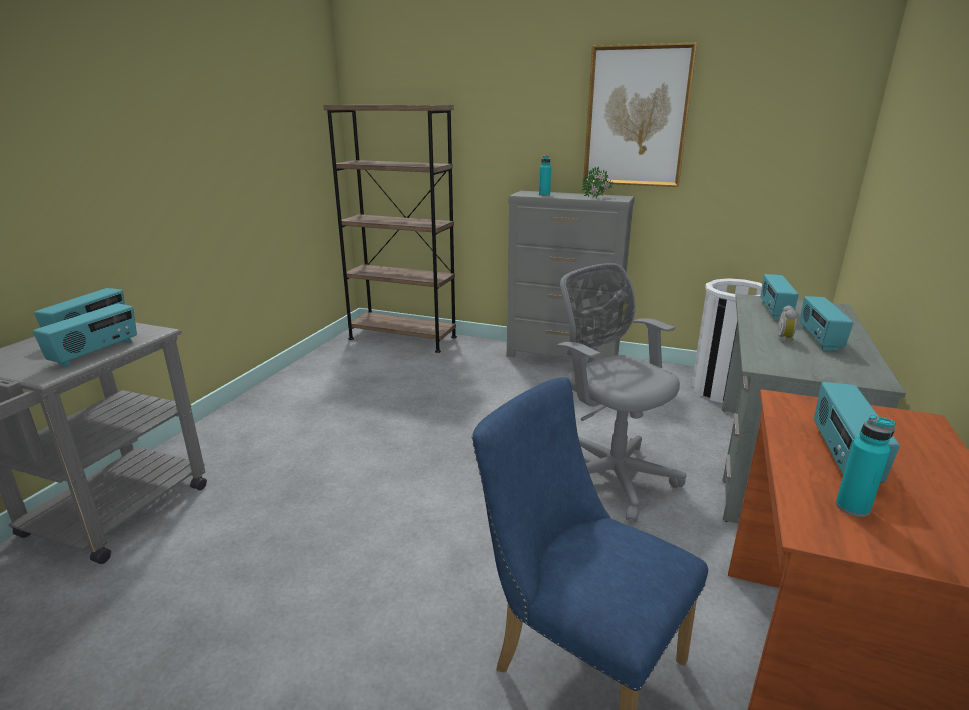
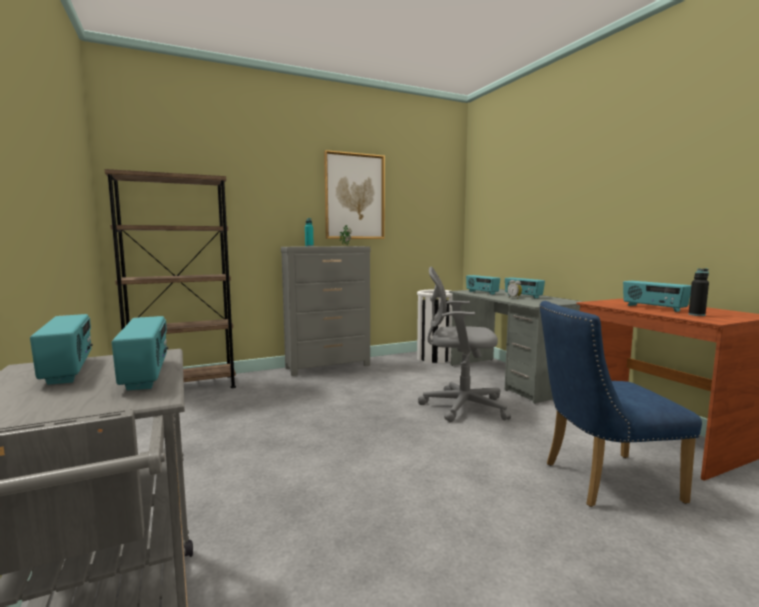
camera: 45 degrees left, 15 degrees down
(852, 507) = (696, 315): turquoise bottle -> black bottle

